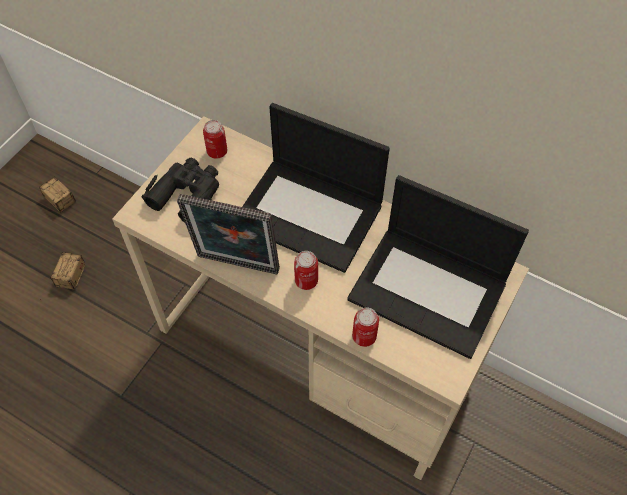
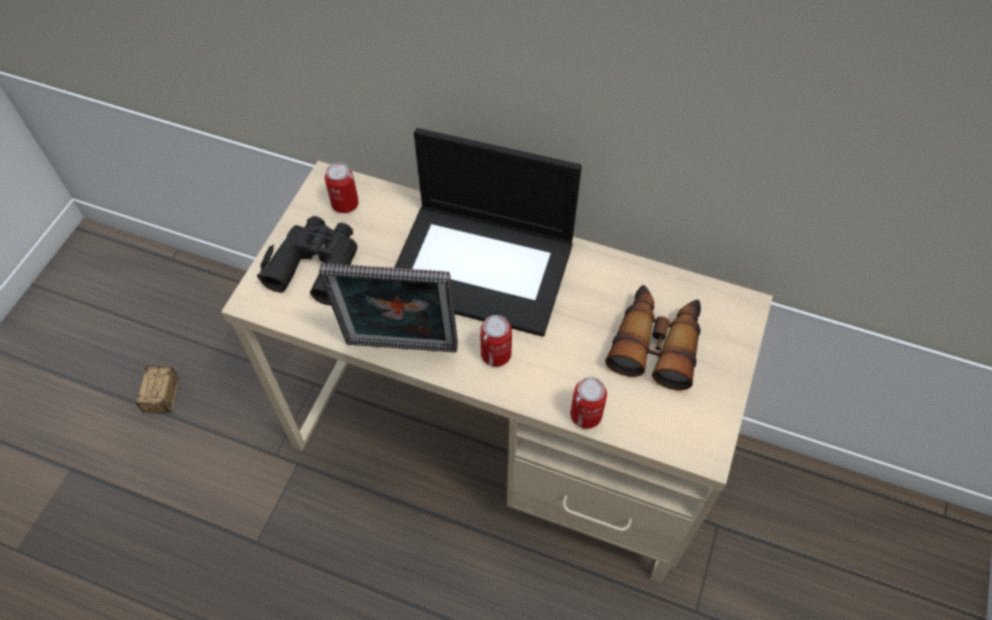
camera: 10 degrees left, 0 degrees up
(71, 210) = (148, 311): storage box -> none
(429, 290) = (656, 342): laptop -> binoculars

